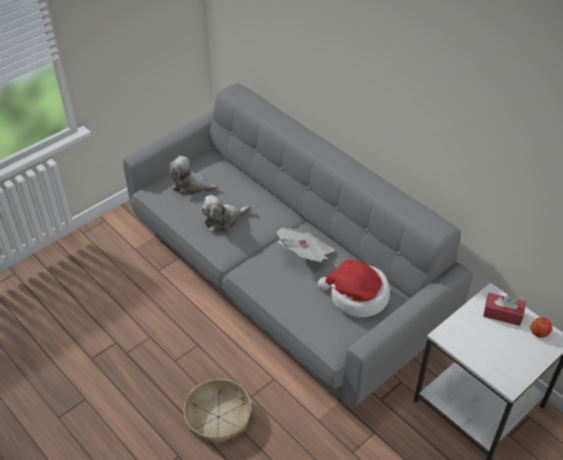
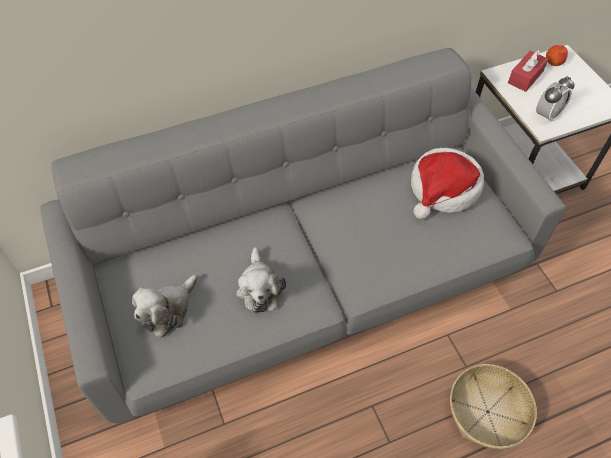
camera: 70 degrees left, 10 degrees up
(305, 255) = (359, 217): newspaper -> none
(462, 335) = (547, 115): none -> alarm clock

